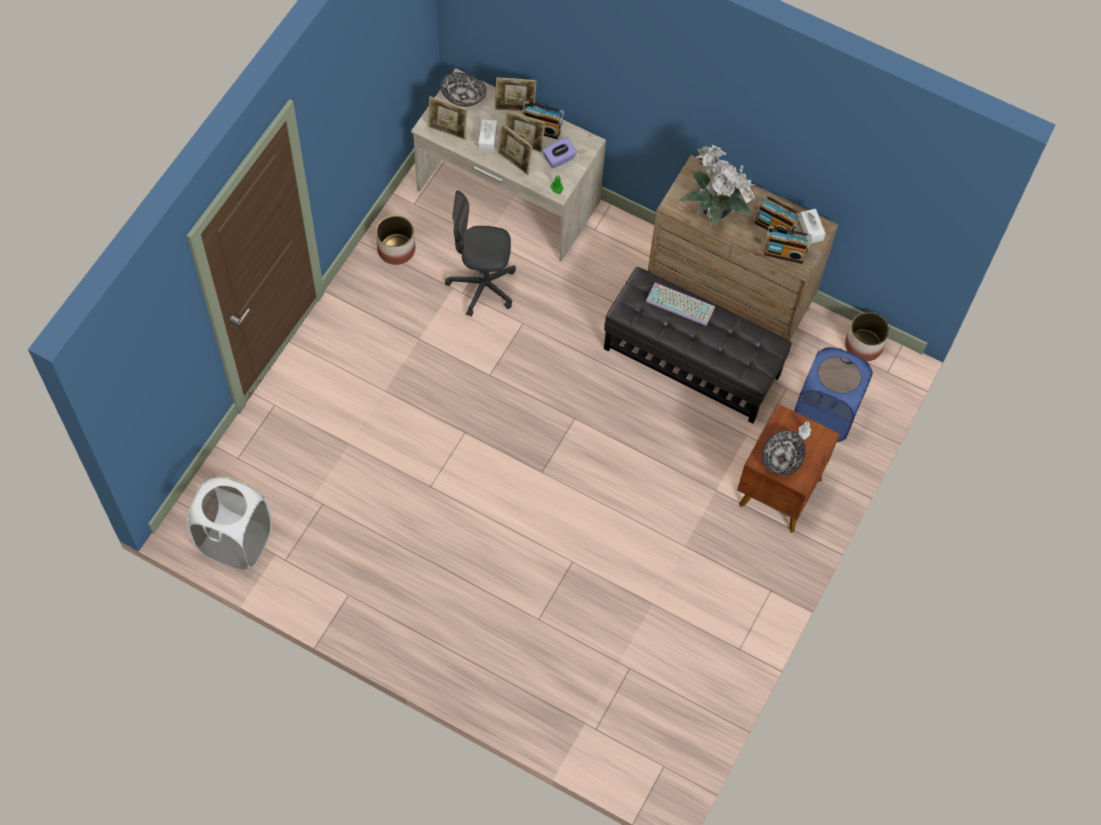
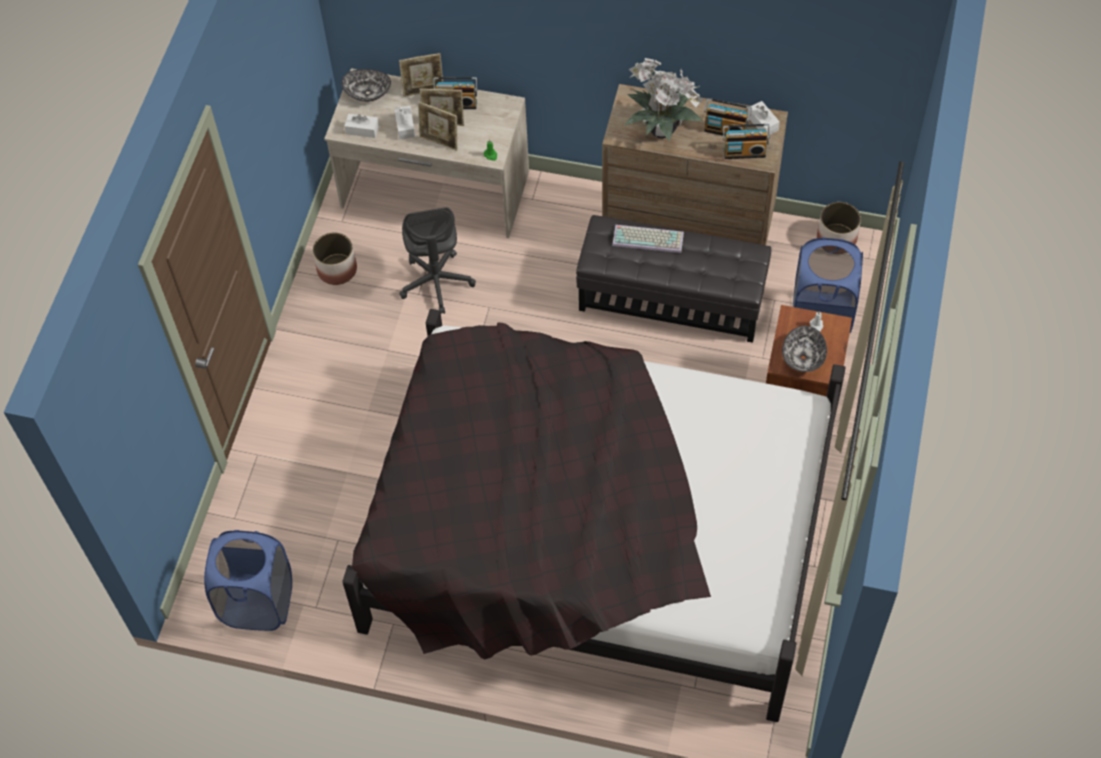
camera: 10 degrees left, 5 degrees down
(235, 541) = (257, 603): white laundry basket -> blue laundry basket
(448, 131) = (362, 130): picture frame -> white tissue box
(482, 286) = (436, 282): grey office chair -> grey office chair turned 90 degrees counterclockwise
(551, 566) = (595, 537): none -> black bed
(559, 159) = (484, 127): purple tissue box -> none

